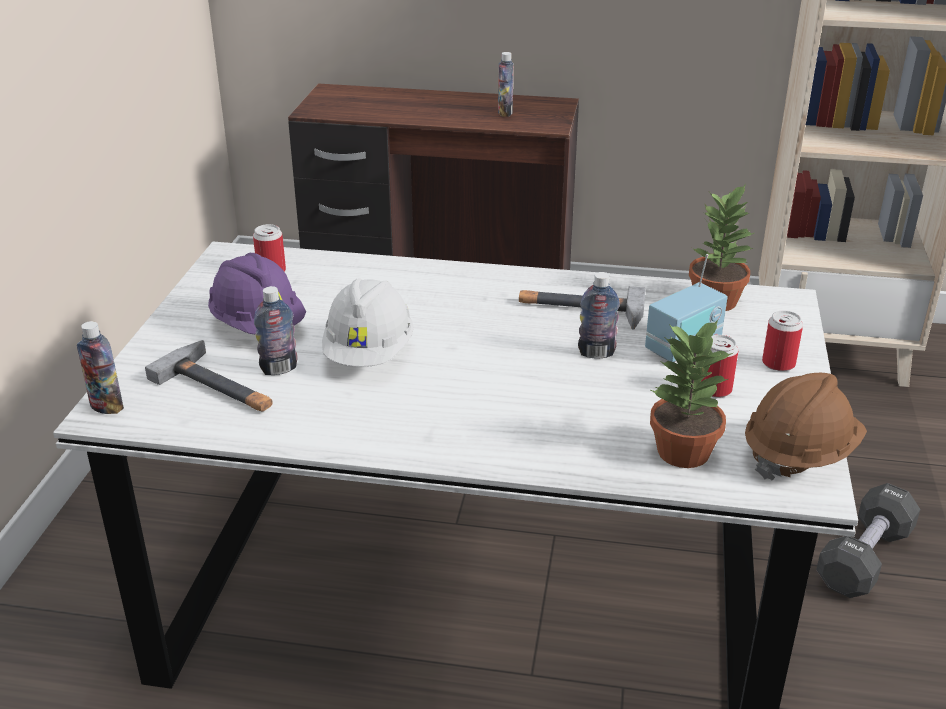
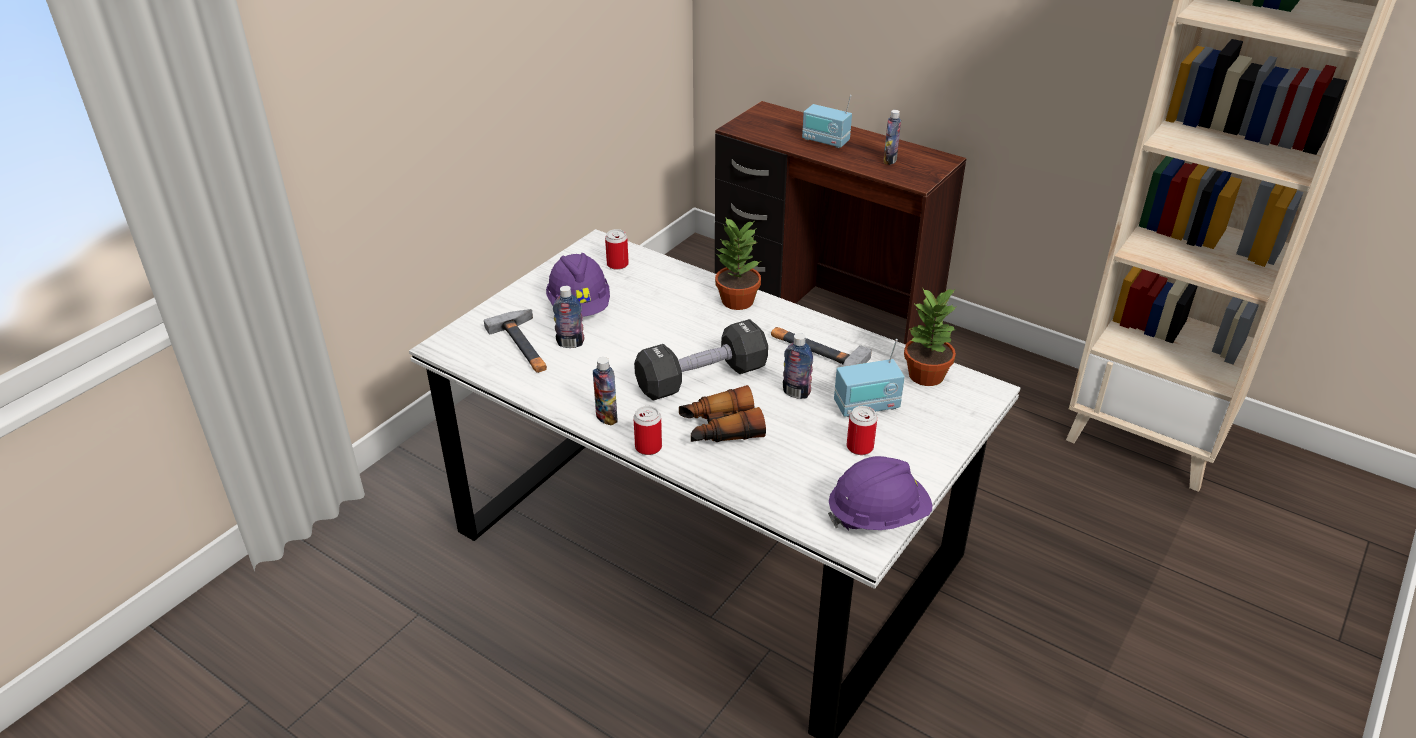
camera: 25 degrees right, 5 degrees up
(107, 407) = (449, 341): bottle -> bottle (606, 417)
(369, 353) = (637, 348): white hard hat -> none
(421, 107) = (825, 141): none -> radio
(543, 413) = (720, 428): none -> binoculars
(681, 452) = (792, 487): potted plant -> potted plant (736, 300)
(778, 363) = (928, 441): can -> can (648, 447)
(799, 454) = (878, 516): brown hard hat -> purple hard hat
(864, 558) = (1035, 622): black dumbbell -> black dumbbell (702, 378)

